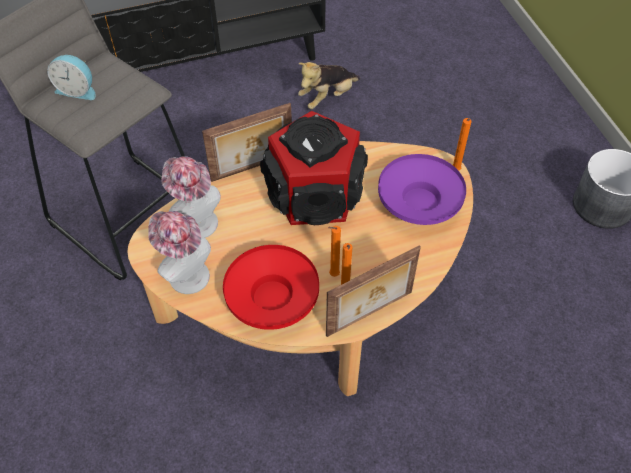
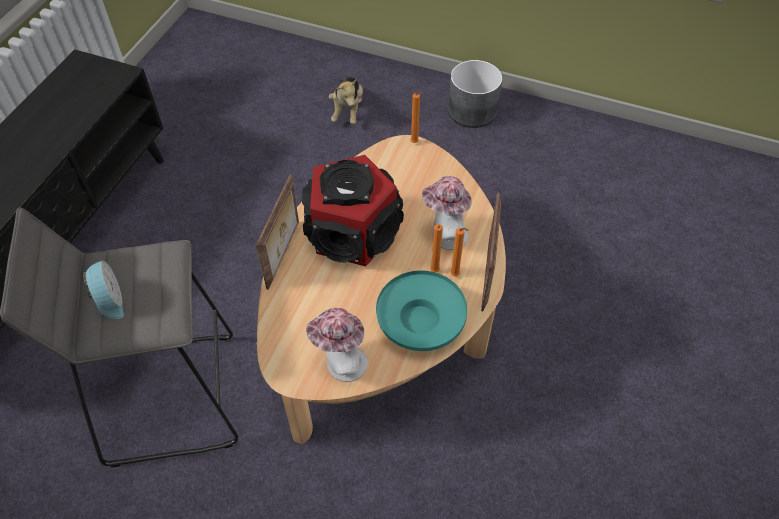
camera: 50 degrees left, 0 degrees up
(77, 90) = (109, 300): alarm clock -> alarm clock turned 75 degrees counterclockwise
(195, 220) = (295, 325): hat -> hat (444, 236)
(272, 299) = (420, 323): red bowl -> turquoise bowl
(327, 97) = (211, 180): plush toy -> plush toy (348, 110)
(419, 203) = (422, 181): purple bowl -> none

